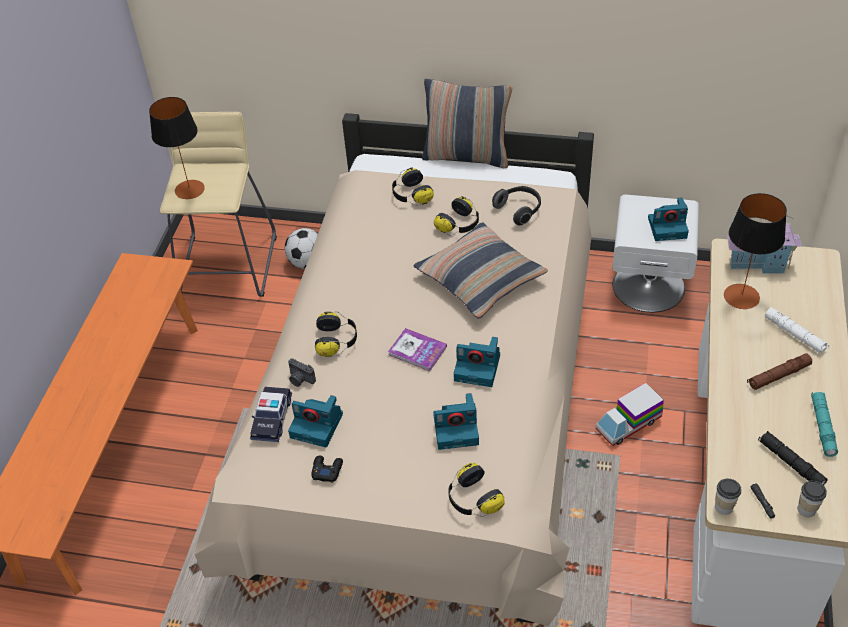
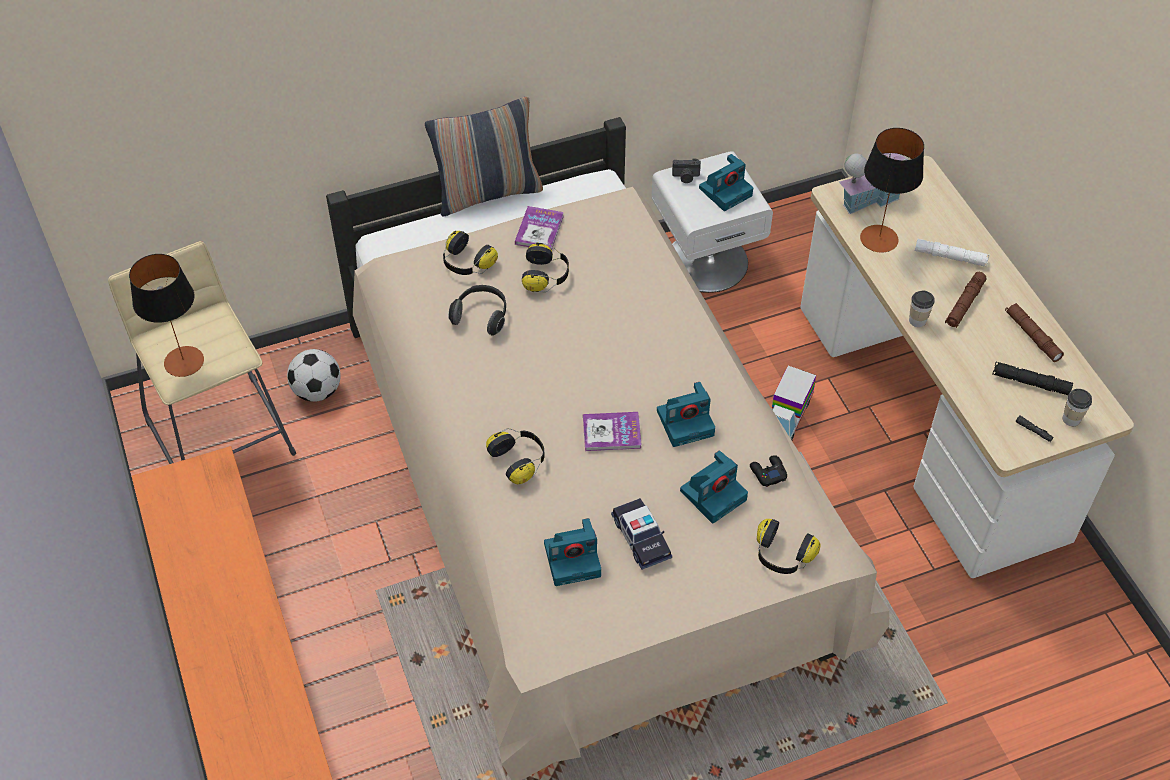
camera: 35 degrees left, 5 degrees up
(272, 418) = (519, 575): toy car -> toy car (641, 538)
(300, 379) = (514, 520): camera -> camera (686, 177)
(327, 470) = (620, 599): black game controller -> black game controller (767, 473)
(480, 192) = (539, 230): none -> book
(480, 279) = (614, 327): pillow -> none
(519, 210) = (595, 234): headphones -> headphones (481, 316)
(723, 507) = (1006, 451): cup -> cup (917, 320)
(822, 426) = (1032, 336): turquoise flashlight -> brown flashlight

